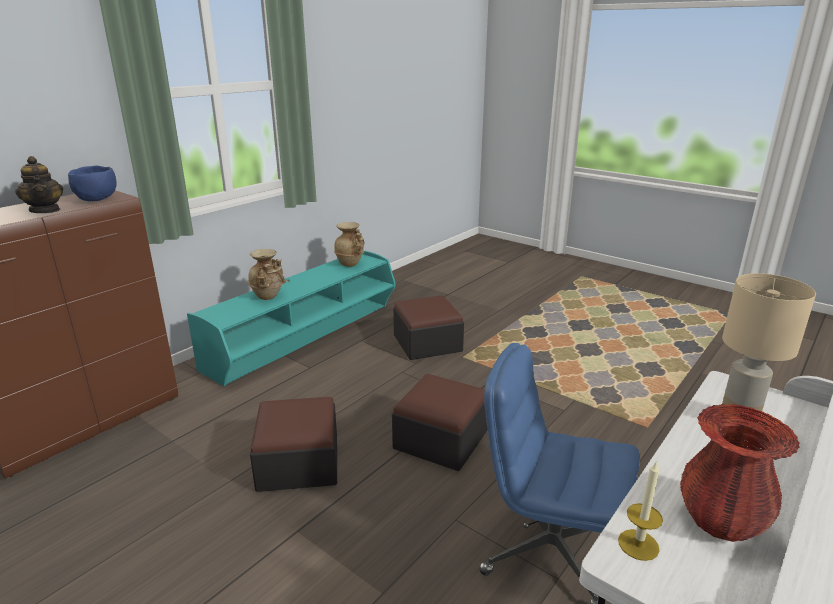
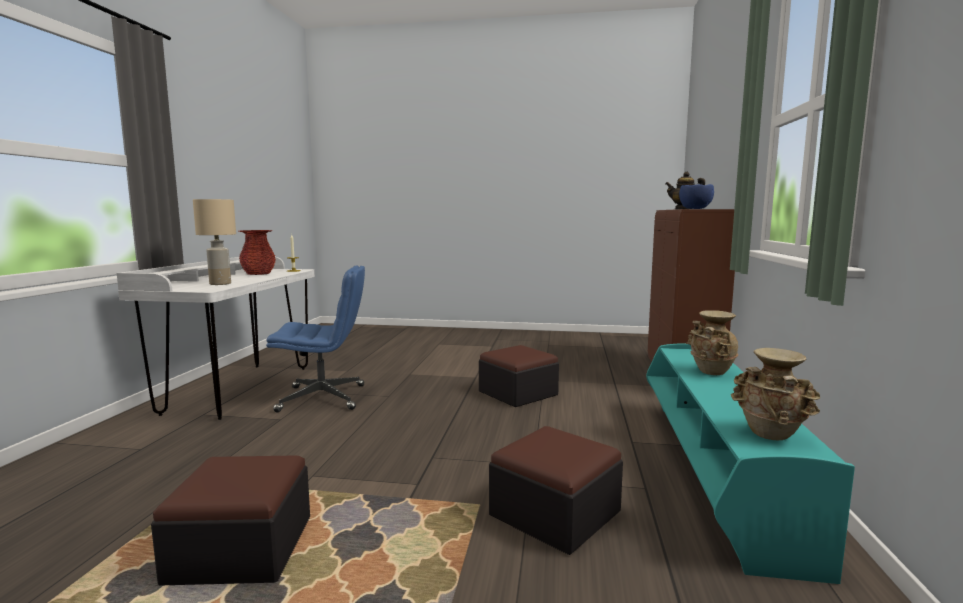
camera: 150 degrees right, 15 degrees down
(441, 439) = (431, 424): ottoman -> ottoman (241, 548)

